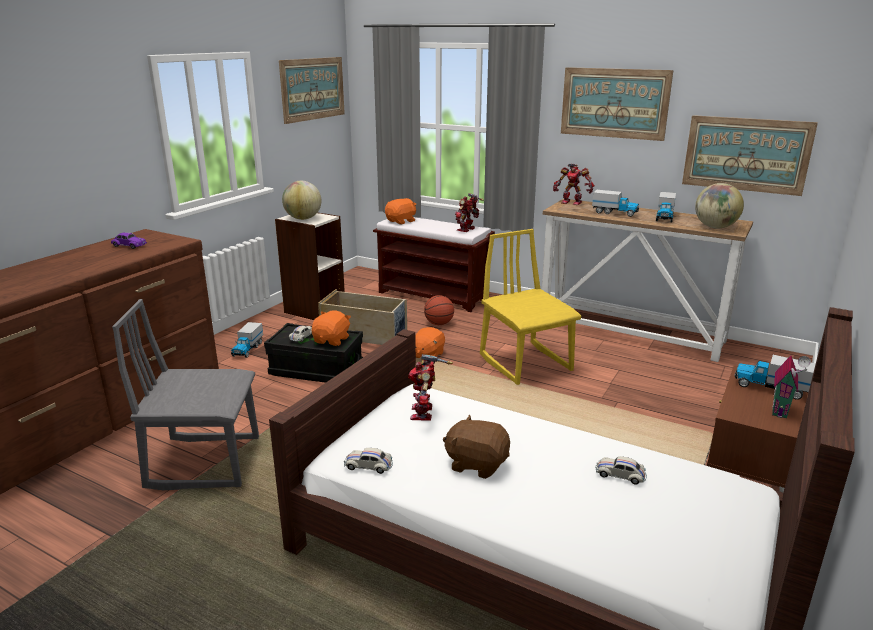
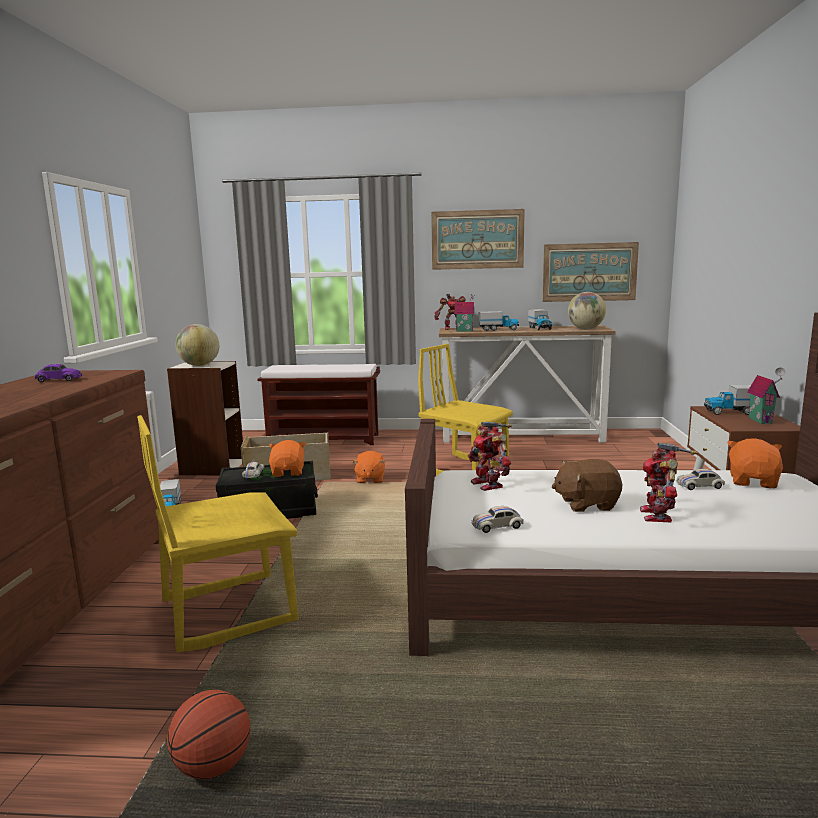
camera: 25 degrees left, 10 degrees down
(205, 461) = (228, 610): grey chair -> yellow chair
(313, 89) = (177, 240): picture -> none
(401, 221) = (284, 368): orange plush toy -> orange plush toy (753, 482)
(439, 324) = (353, 457): basketball -> basketball (213, 766)
(467, 229) = (357, 366): toy robot -> toy robot (658, 515)
(576, 209) = (464, 331): none -> toy house

